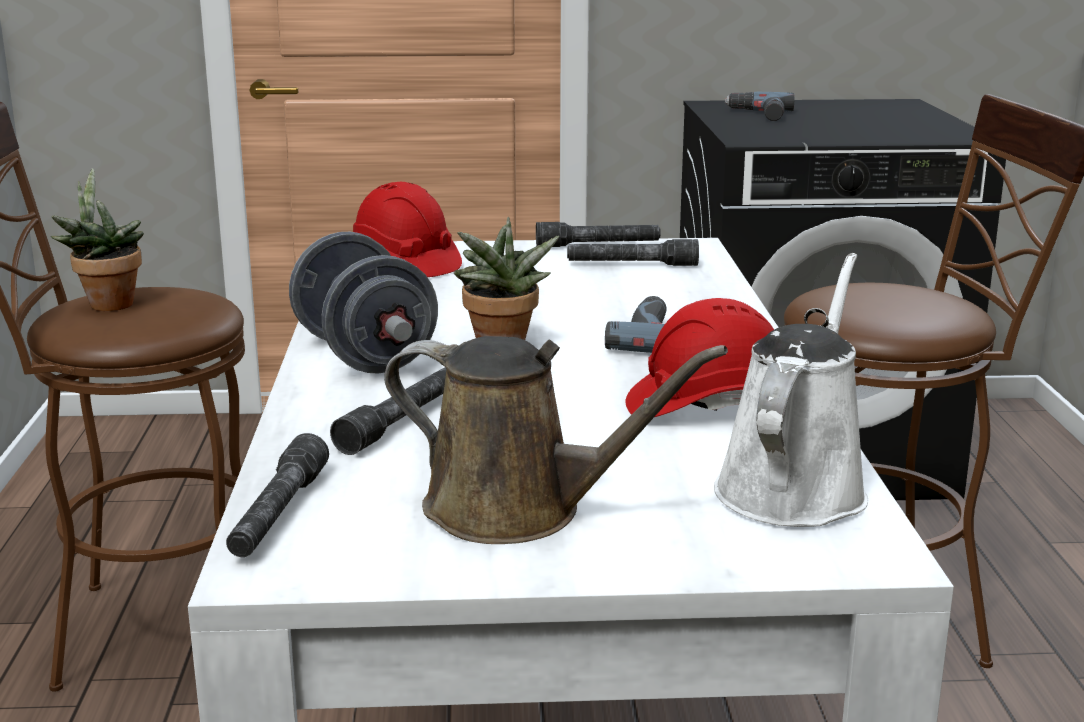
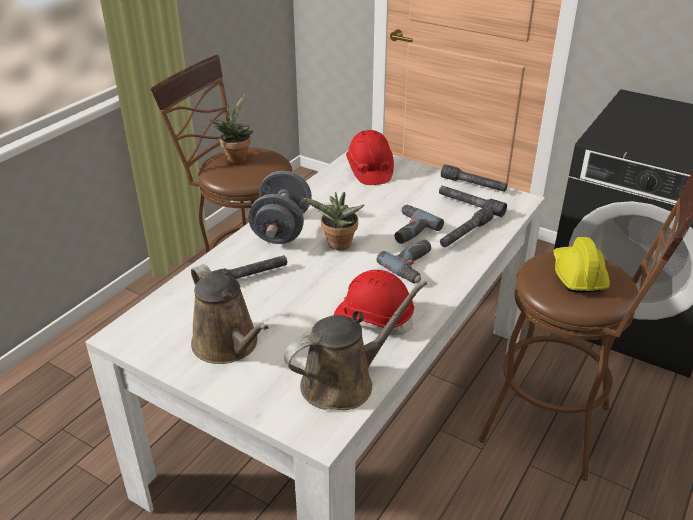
camera: 35 degrees right, 15 degrees up
(278, 514) = (154, 310): grey flashlight -> grey flashlight (465, 234)
(759, 115) = (642, 116): power drill -> power drill (408, 229)
(794, 486) = (344, 382): white watering can -> brown watering can
(886, 300) = (577, 275): none -> yellow hard hat

